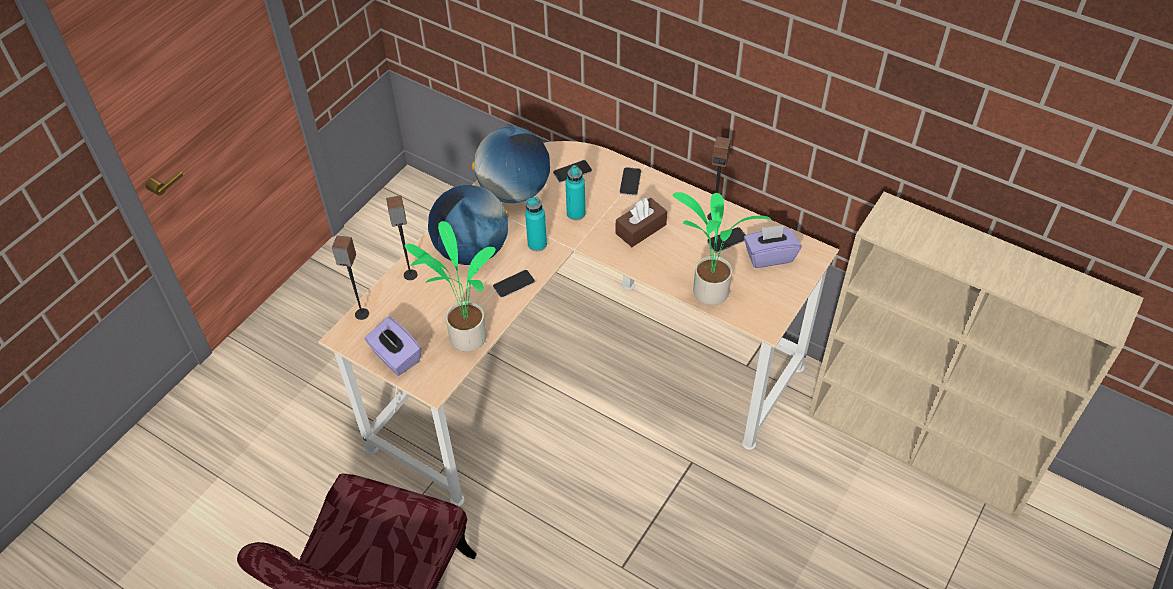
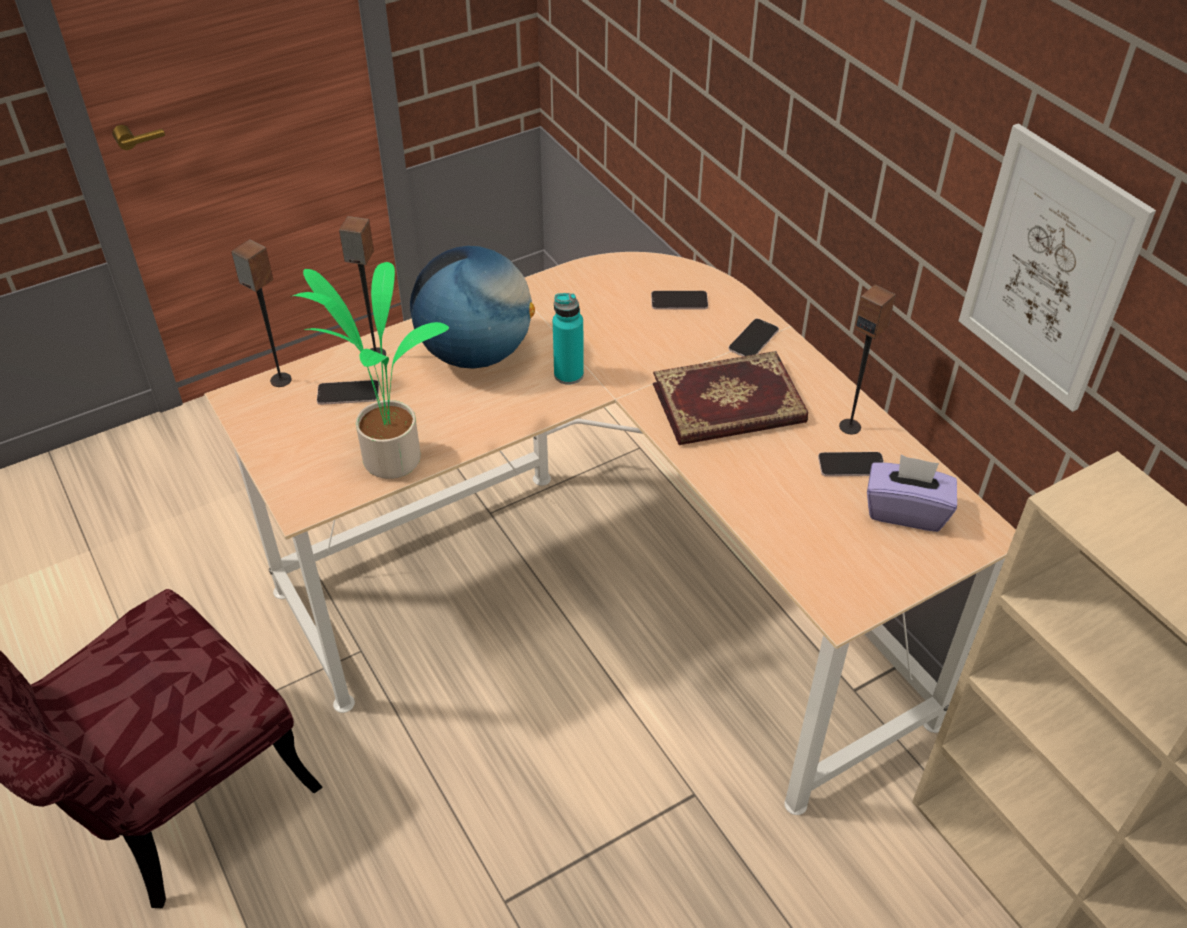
camera: 25 degrees right, 5 degrees down
(395, 357) = (281, 449): purple tissue box -> none
(514, 191) = (583, 300): globe -> none
(514, 284) = (501, 414): phone -> phone (348, 393)
(576, 213) = (649, 354): turquoise bottle -> none
(641, 229) = (729, 405): brown tissue box -> book
(708, 293) = (775, 528): potted plant -> none
(820, 107) = (1049, 270): none -> picture

